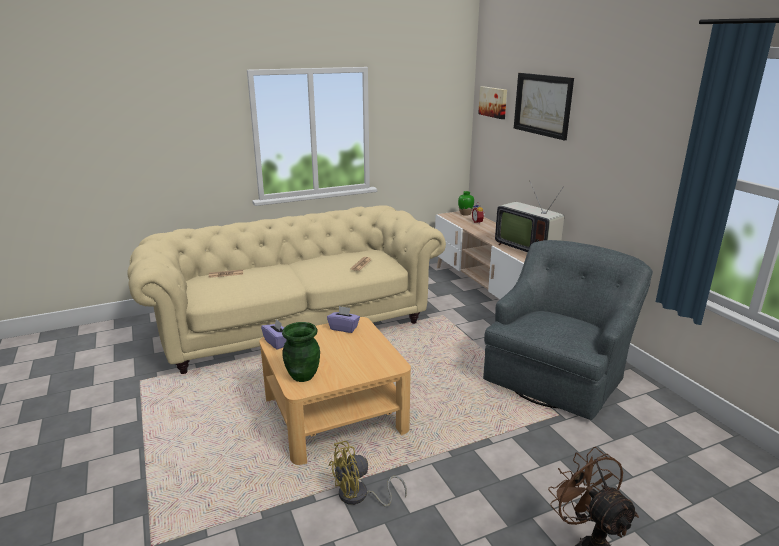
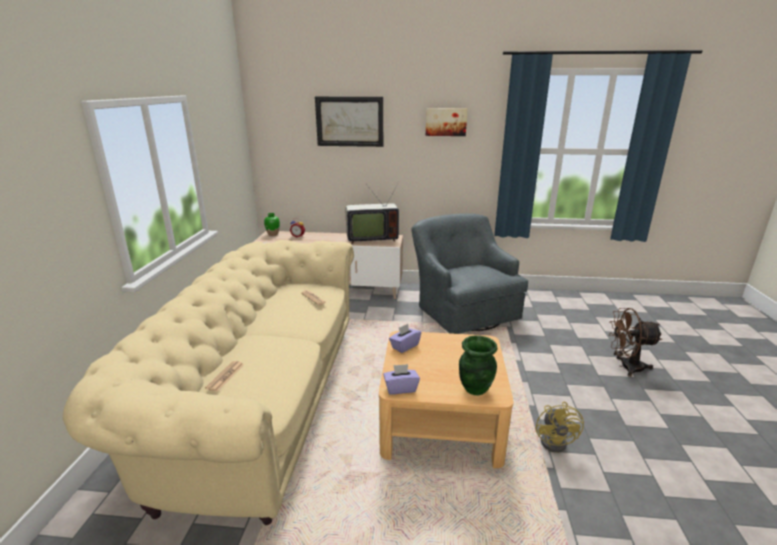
camera: 60 degrees left, 0 degrees up
(493, 102) = (281, 126): picture -> picture (446, 122)

